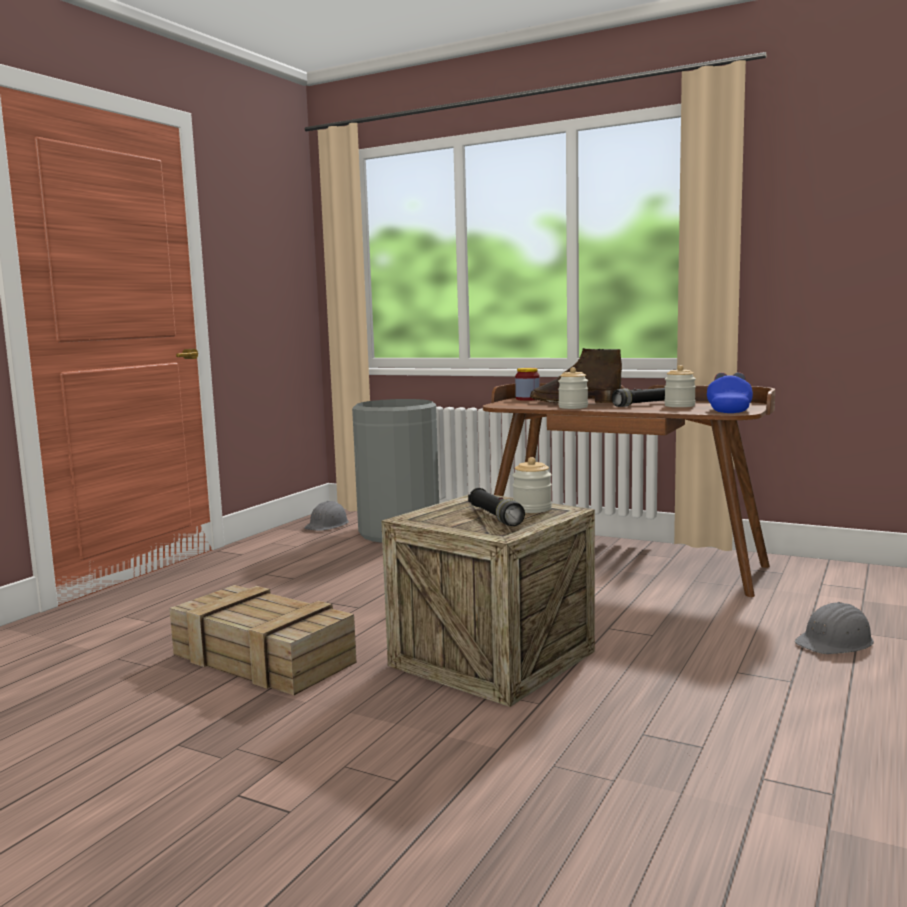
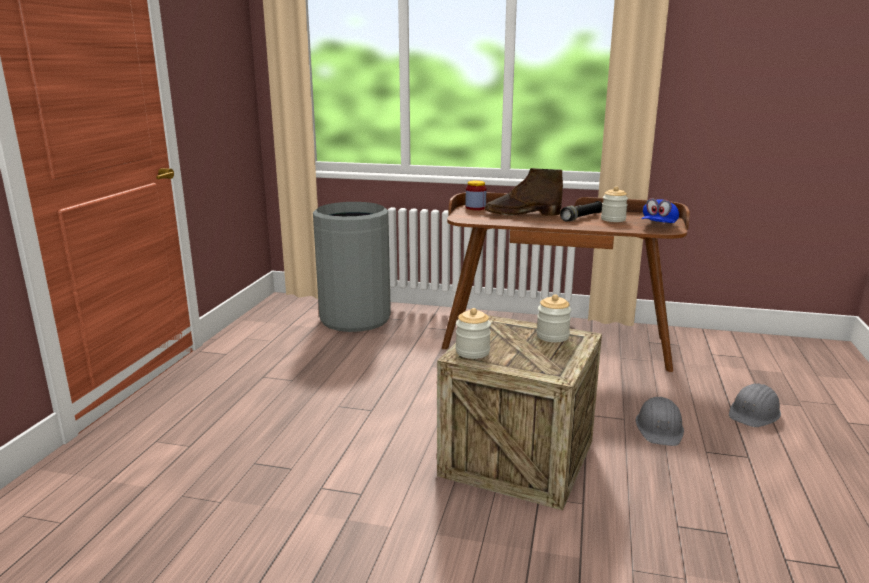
camera: 15 degrees left, 10 degrees up
(260, 658) = (319, 480): crate -> none
(327, 525) = (285, 313): grey hard hat -> grey hard hat (659, 428)
(495, 517) = (532, 350): black flashlight -> none
(573, 407) = (529, 222): jar -> jar (472, 352)
(728, 410) = (658, 226): blue cap -> blue cap turned 150 degrees counterclockwise

